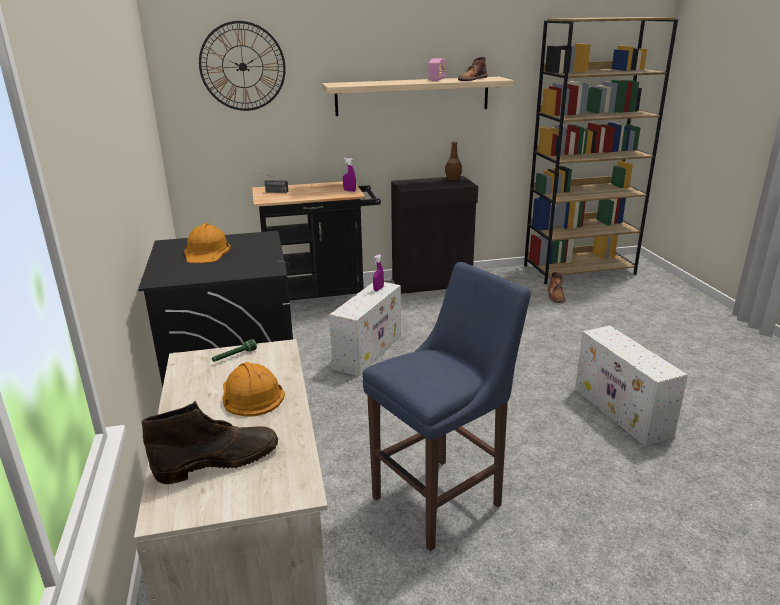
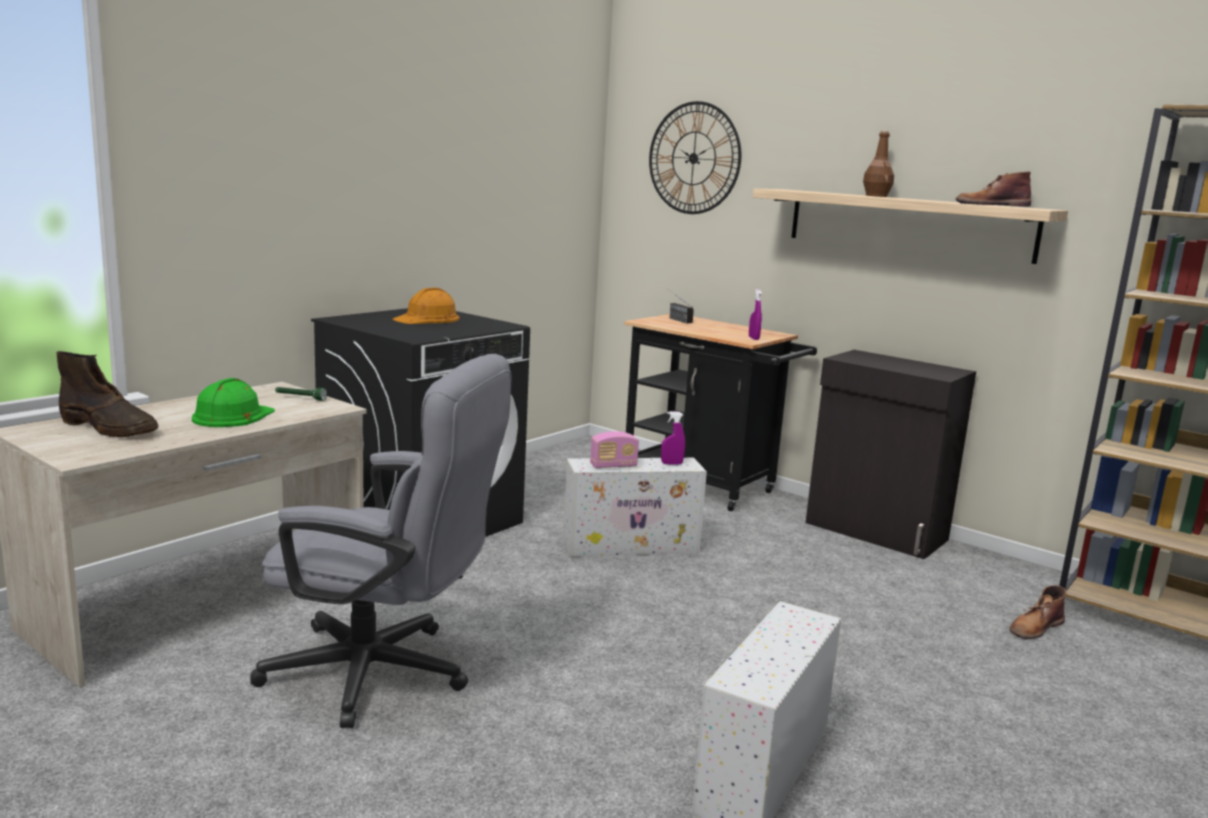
camera: 50 degrees right, 10 degrees down
(250, 395) = (232, 416): orange hard hat -> green hard hat
(437, 80) = (935, 200): radio -> radio (613, 466)
(442, 499) = (385, 675): blue stool -> grey office chair
(453, 178) = (945, 368): brown bottle -> brown bottle (876, 196)

